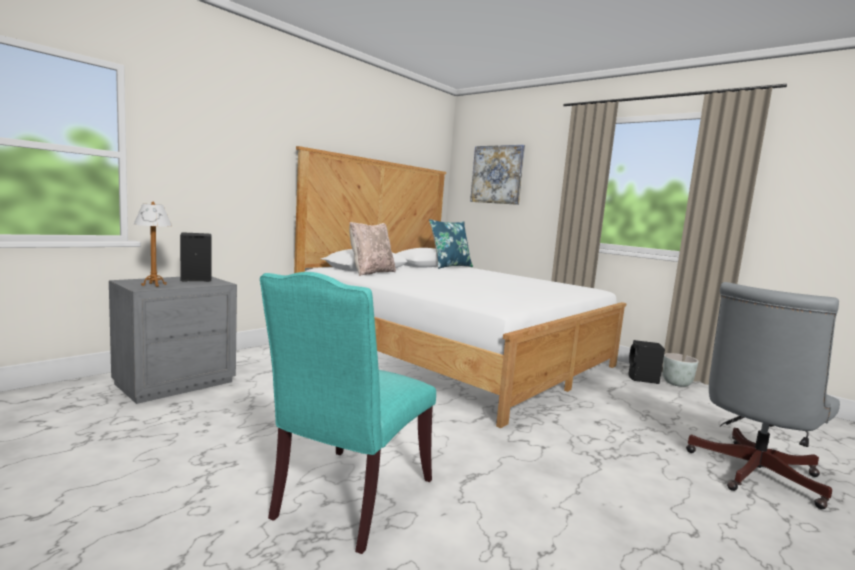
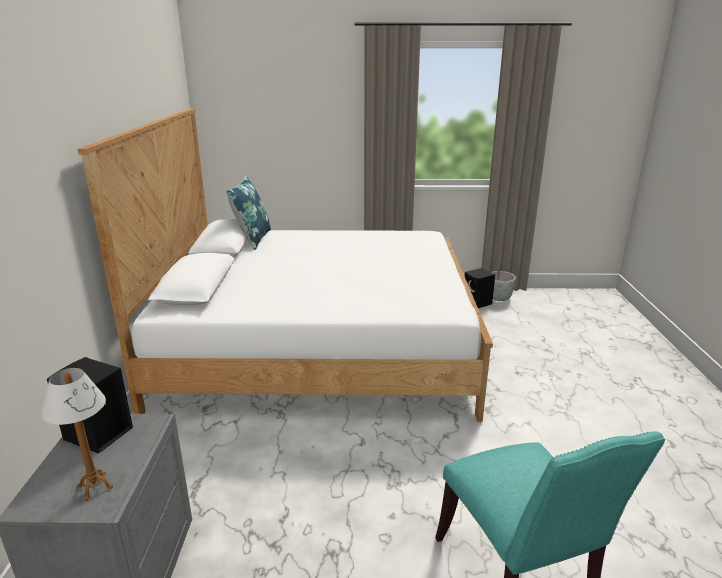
camera: 40 degrees left, 15 degrees up
(370, 273) = (227, 297): beige pillow -> none
(497, 174) = (268, 107): picture -> none
(751, 474) = (630, 372): grey office chair -> none

